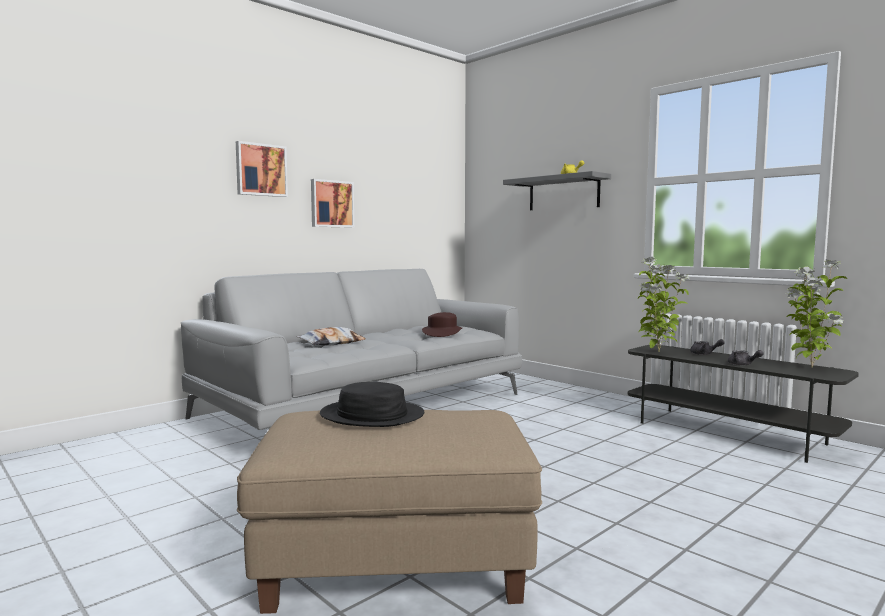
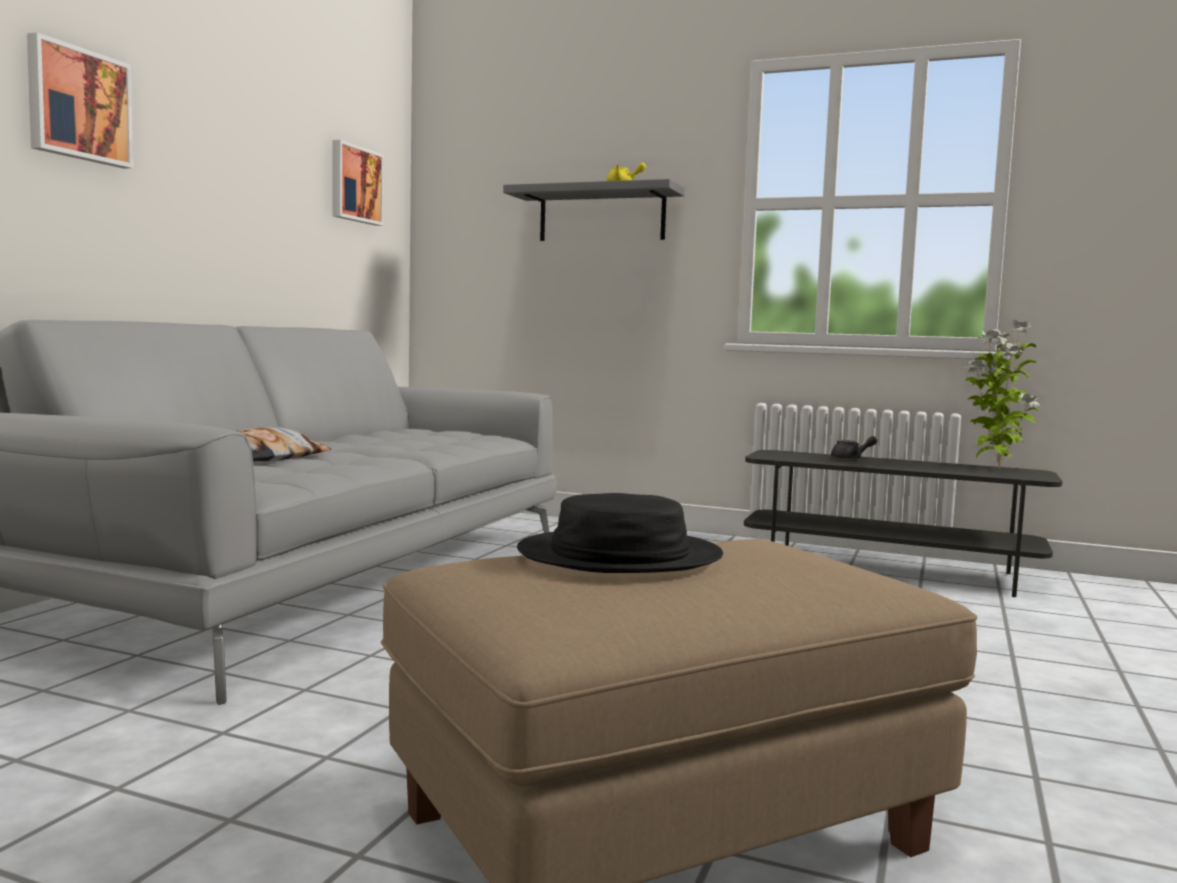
camera: 25 degrees left, 0 degrees up
(331, 204) = (207, 195): picture -> picture (355, 184)
(442, 333) = (442, 439): brown hat -> none
(658, 352) = (790, 458): potted plant -> none
(742, 365) = (921, 469): grey teapot -> none

